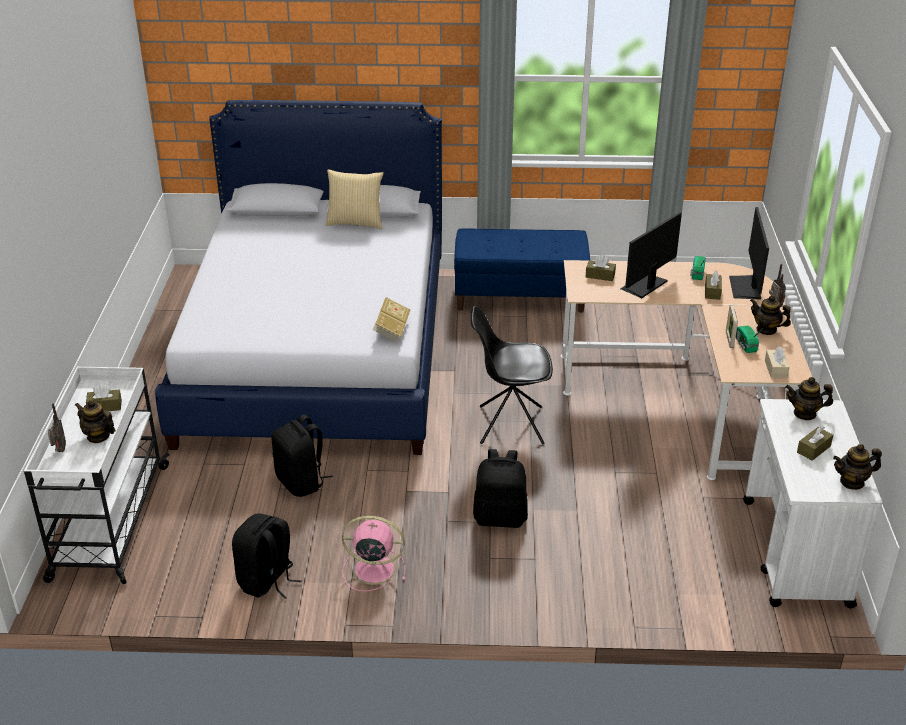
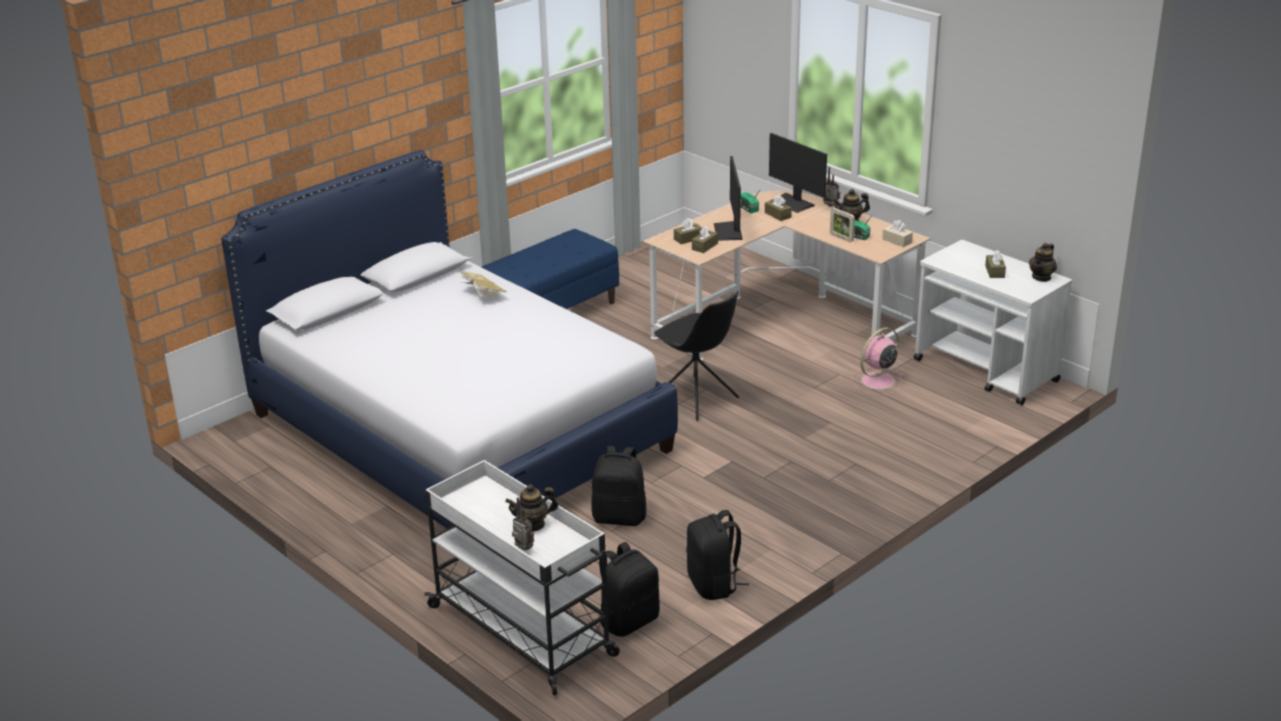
camera: 45 degrees left, 5 degrees down
(105, 406) = (493, 506): brown tissue box -> brown tissue box (704, 246)
(355, 222) = (422, 290): pillow -> none
(372, 569) = (769, 533): pink fan -> pink fan (876, 381)
(391, 329) = (607, 343): book -> book (482, 295)
(500, 517) = (793, 454): black backpack -> black backpack (628, 621)
(509, 425) = (697, 399): black chair -> black chair turned 90 degrees counterclockwise
(805, 413) = (957, 256): teapot -> none

